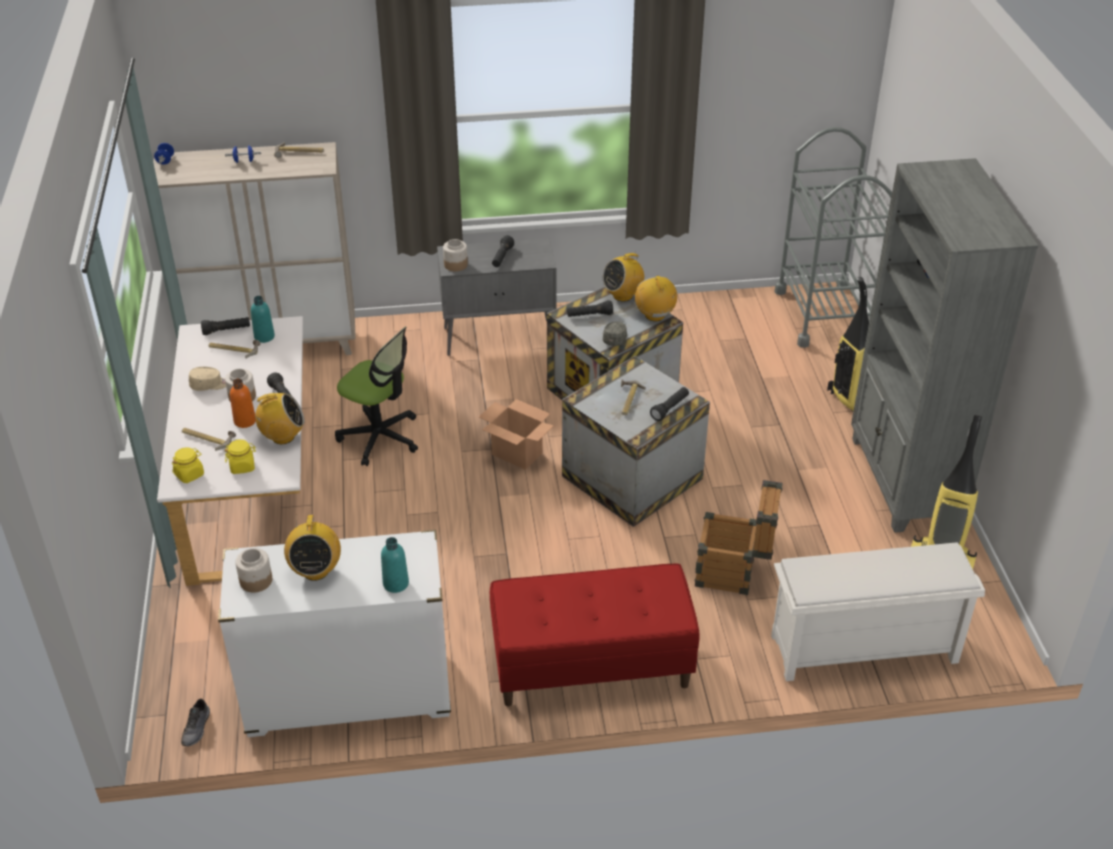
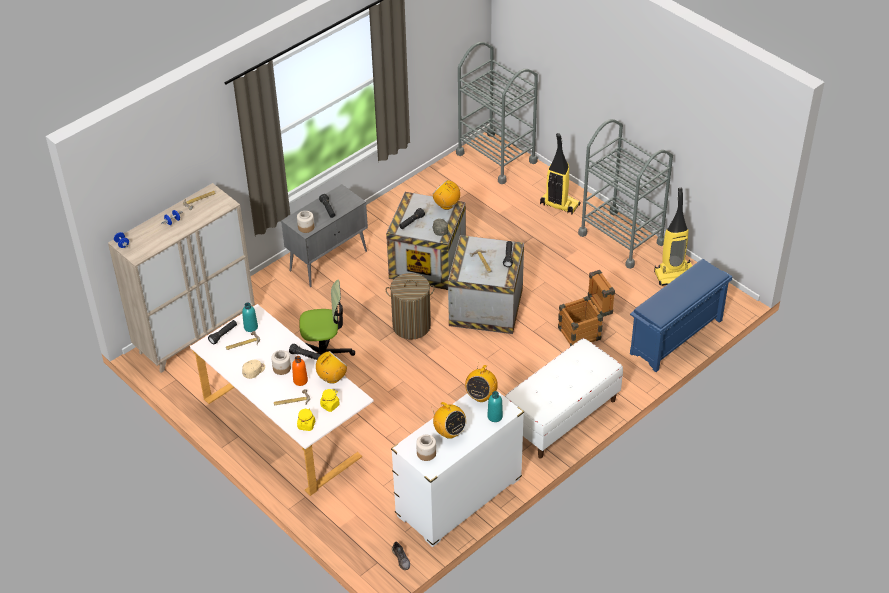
camera: 35 degrees left, 5 degrees up
(516, 454) = (411, 326): cardboard box -> laundry basket
(591, 666) = (561, 416): red bench -> white bench
(623, 295) = (417, 201): radio -> radio (481, 396)
(862, 650) = (676, 338): white shoe rack -> blue shoe rack
(904, 482) = (621, 238): grey bookcase -> grey cart

